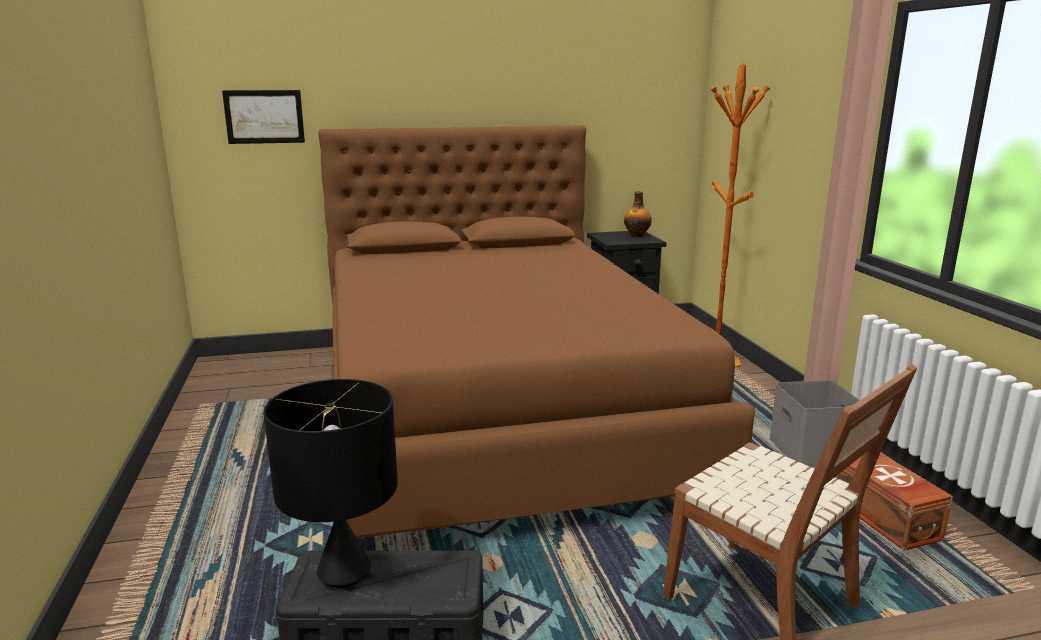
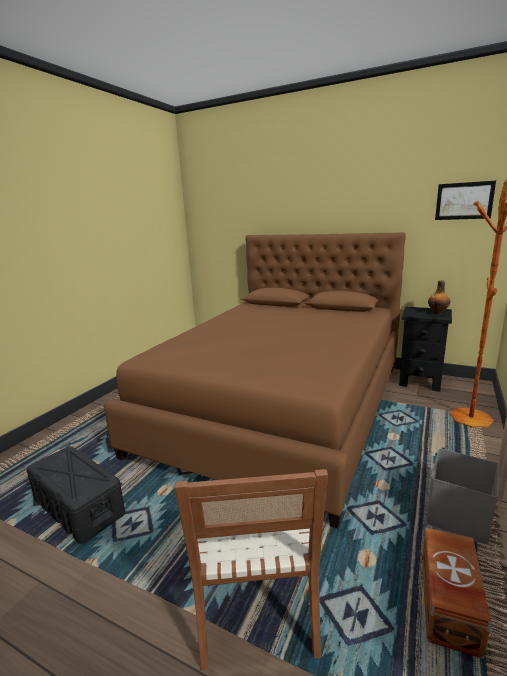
camera: 40 degrees right, 0 degrees up
(264, 116) = (226, 228): picture -> picture (464, 201)
(344, 574) = (63, 463): black table lamp -> none

